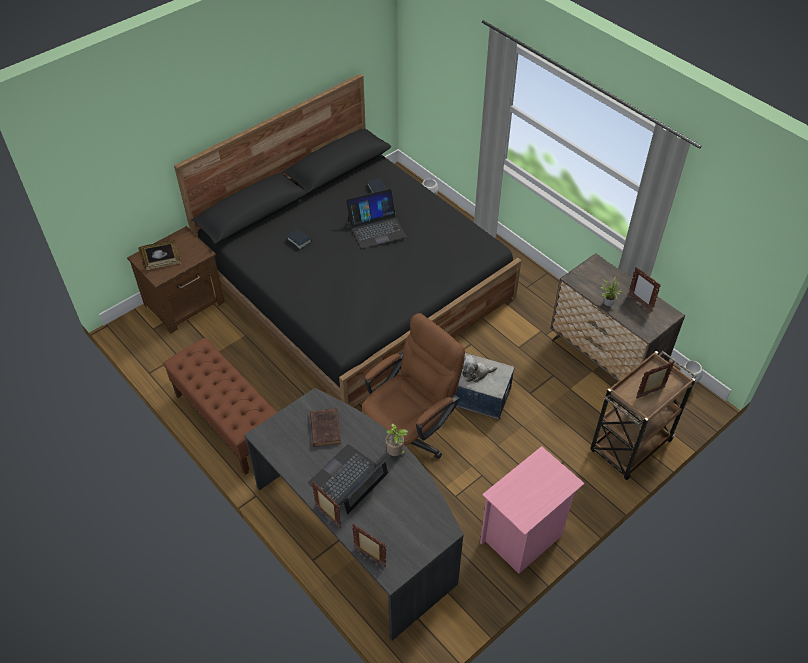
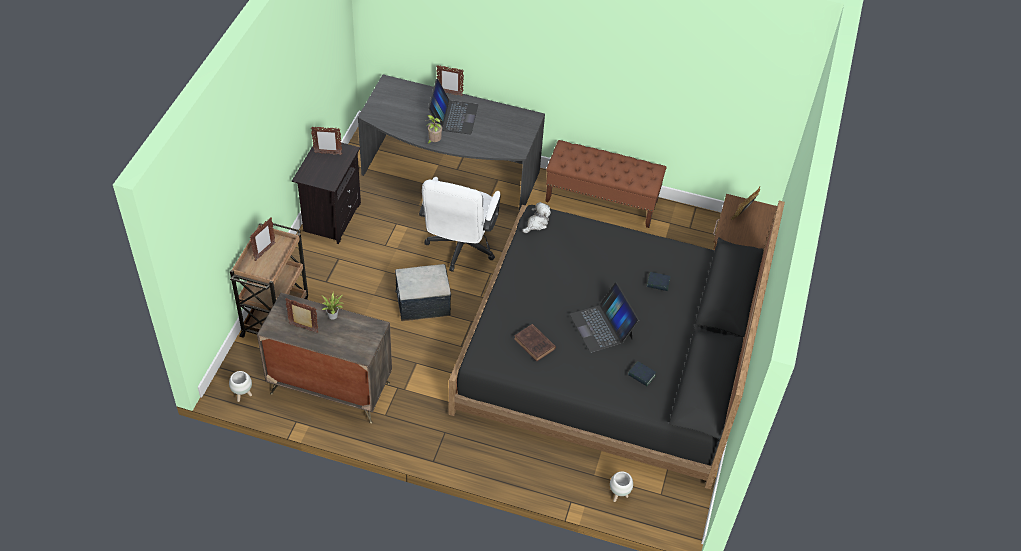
camera: 145 degrees right, 0 degrees up
(325, 428) = (494, 137): brown book -> brown book (535, 345)
(370, 557) = (407, 85): picture frame -> picture frame (327, 153)
(376, 228) = (602, 326): laptop -> laptop turned 60 degrees counterclockwise
(409, 435) = (459, 249): brown office chair -> white office chair
(476, 373) = (429, 280): plush toy -> plush toy (536, 224)
(523, 538) = (331, 218): pink nightstand -> black nightstand

